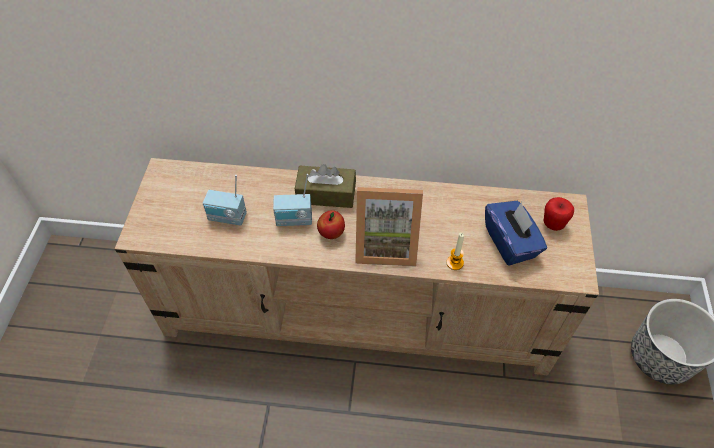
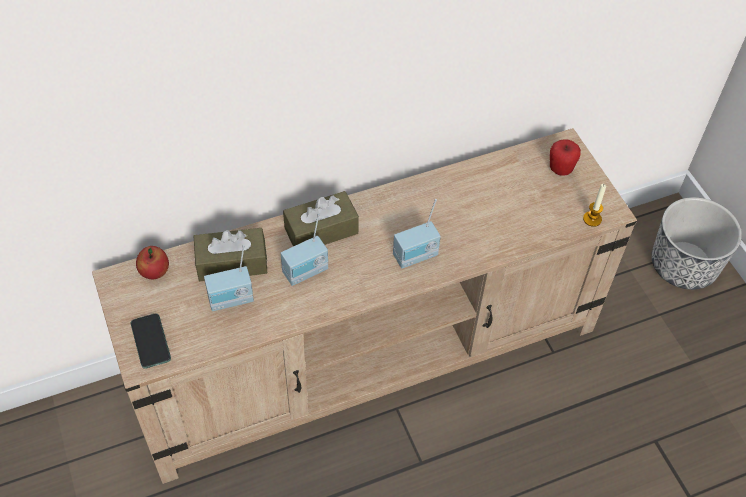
camera: 30 degrees left, 0 degrees up
(153, 223) = (150, 341): none -> phone
(246, 191) = (232, 263): none -> brown tissue box
(331, 233) = (353, 269): apple -> apple (155, 272)
(386, 244) = (416, 257): picture frame -> radio
(454, 263) = (493, 246): candle -> candle (592, 219)
(510, 242) = (532, 204): blue tissue box -> none

